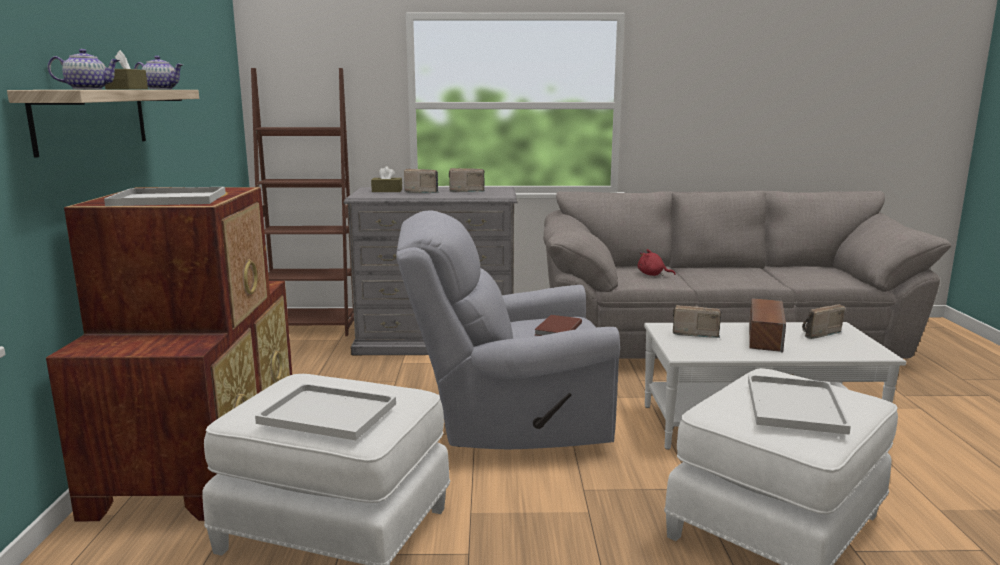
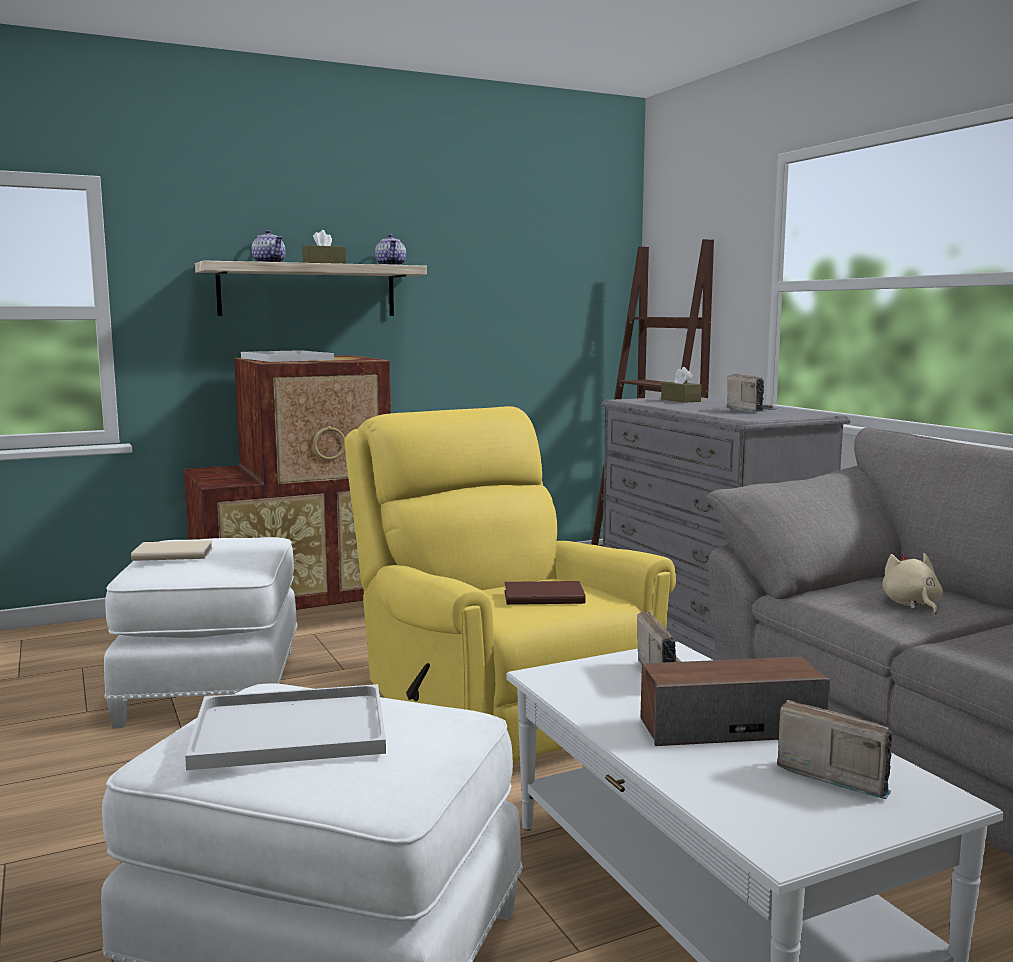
camera: 65 degrees right, 5 degrees down
(325, 413) = (172, 554): white tray -> beige book
(422, 192) = (701, 405): radio -> none
(506, 423) = (499, 710): grey armchair -> yellow armchair
(652, 275) = (911, 604): red plush toy -> beige plush toy

